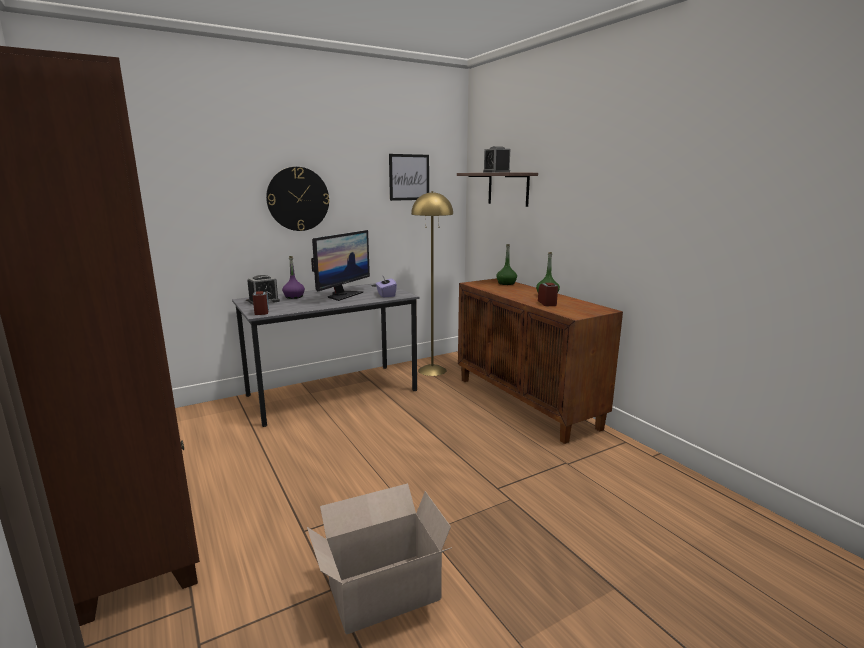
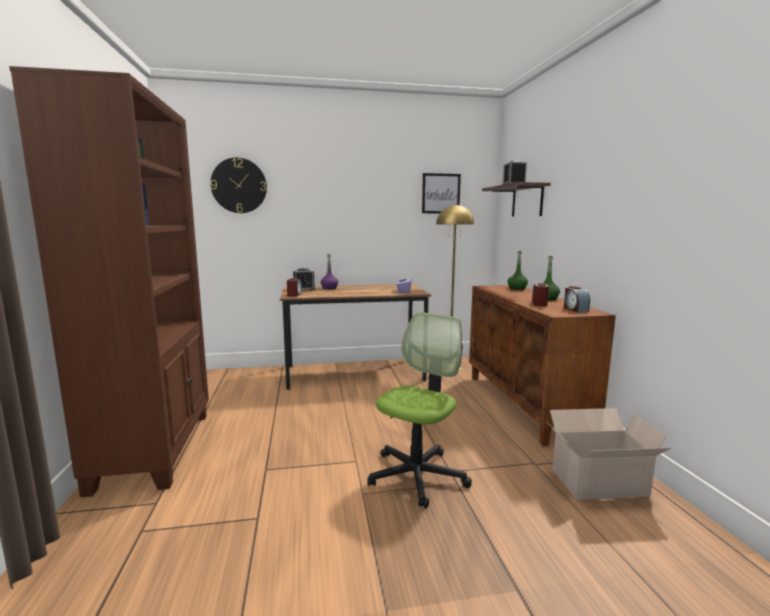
camera: 20 degrees right, 5 degrees down
(298, 199) = (341, 209): wall clock -> wall clock (239, 185)
(332, 393) = (354, 373): grey desk -> brown desk
(343, 295) = (368, 289): monitor -> none
(380, 592) = (293, 531): cardboard box -> cardboard box (596, 482)
(469, 500) = (417, 476): none -> office chair
(584, 307) = (575, 309): none -> alarm clock

